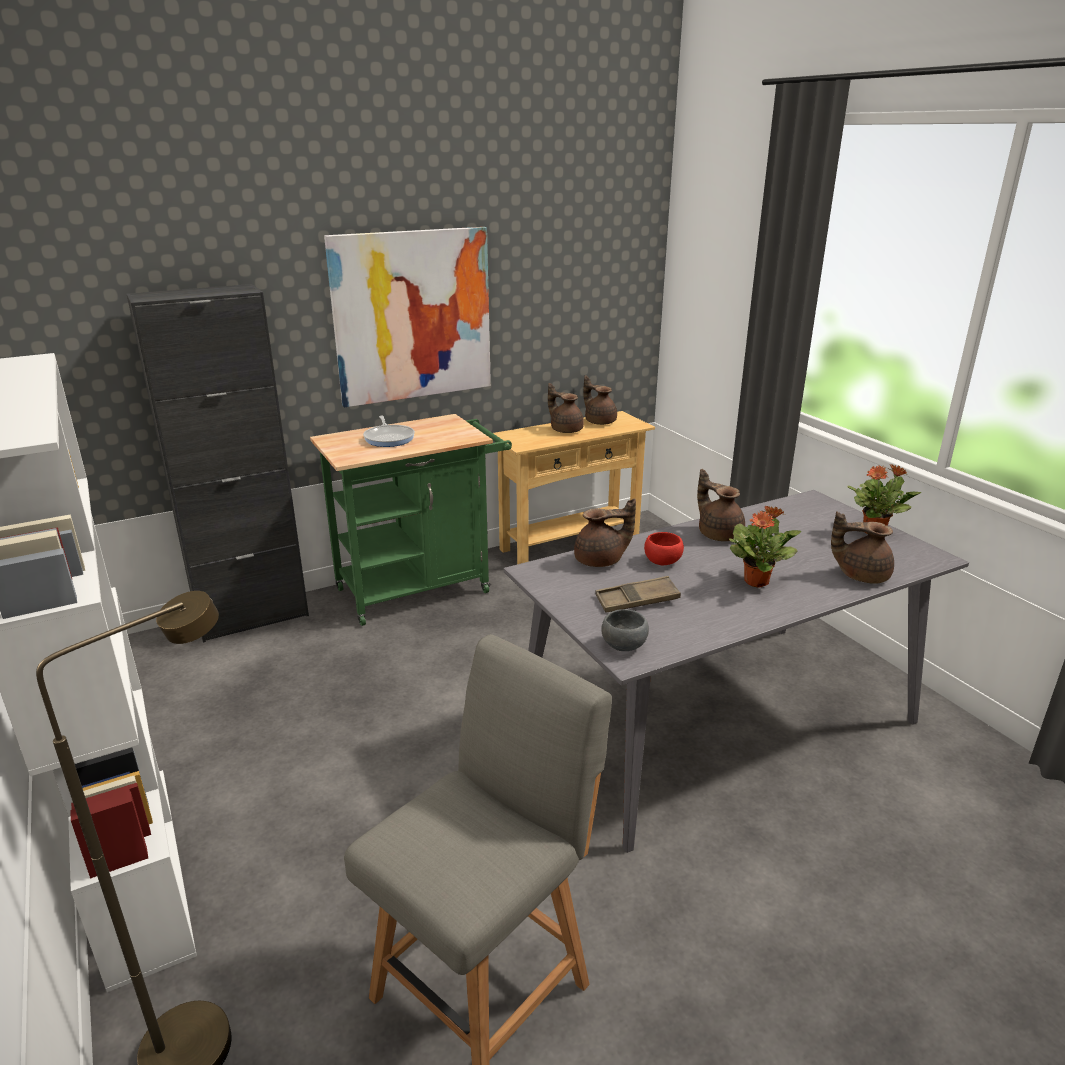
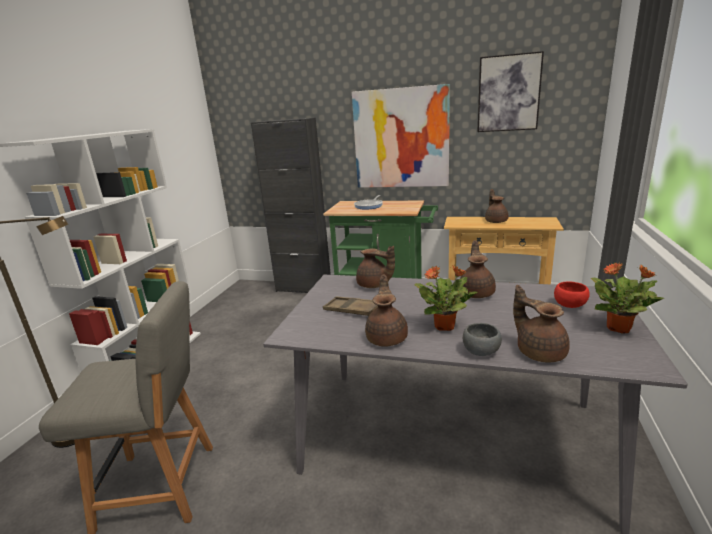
camera: 45 degrees right, 5 degrees down
(561, 243) = (508, 93): none -> picture
(599, 421) = (527, 220): brown teapot -> brown teapot (387, 337)
(624, 644) = (299, 327): grey bowl -> grey bowl (481, 351)
(663, 561) = (408, 296): red bowl -> red bowl (570, 305)

